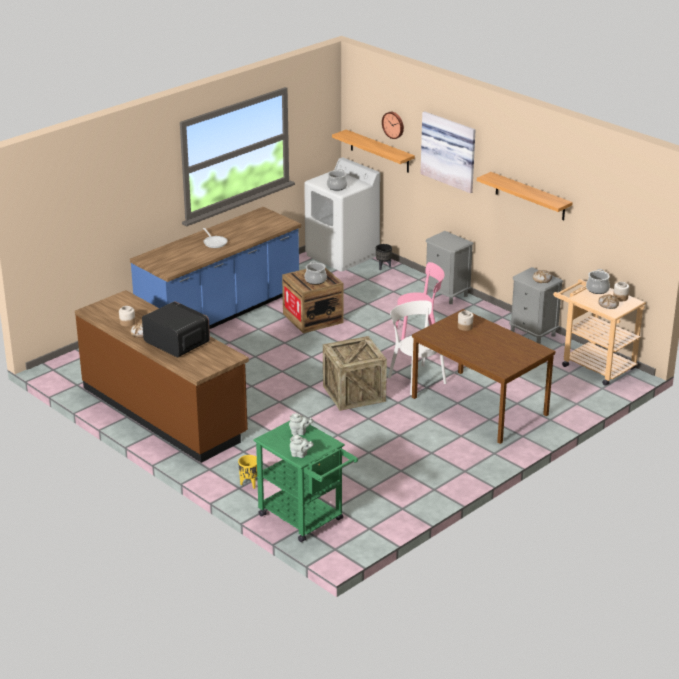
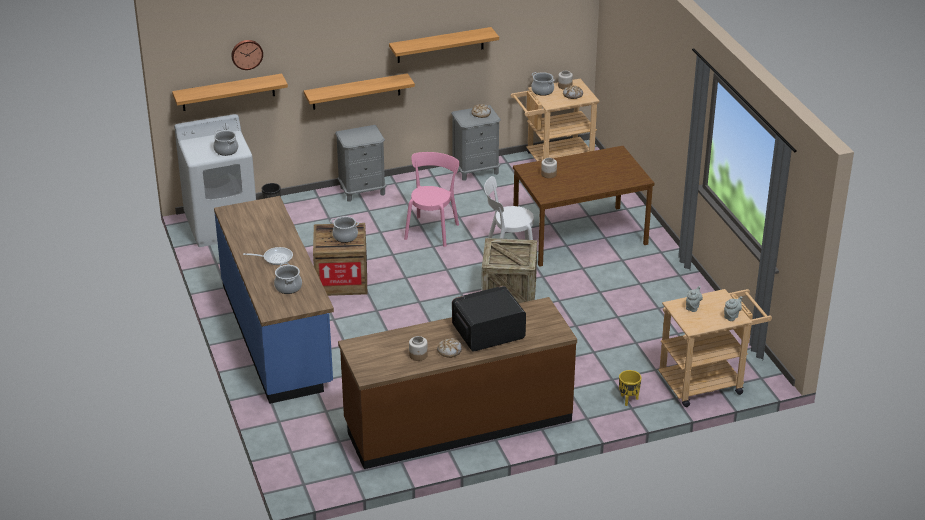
camera: 65 degrees left, 5 degrees up
(180, 256) = (288, 287): none -> cooking pot
(306, 520) = (707, 382): green cart -> beige cart
(450, 151) = (331, 46): picture -> none
(464, 203) = (356, 91): none -> shelf

